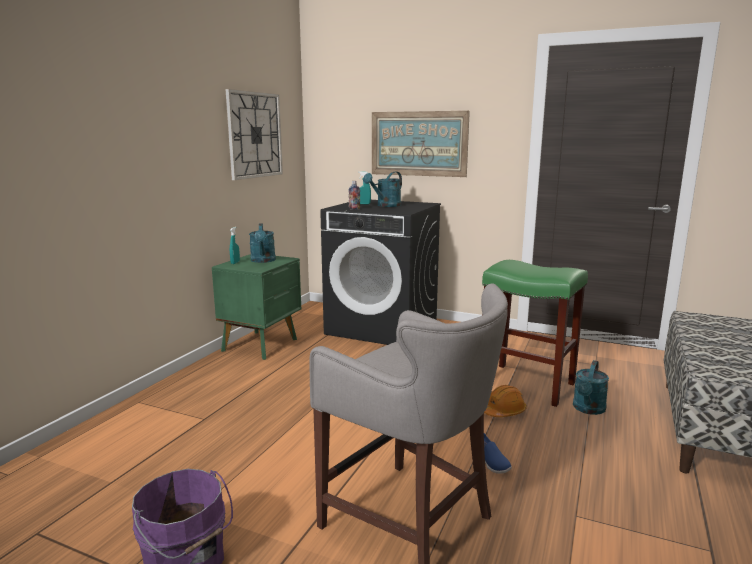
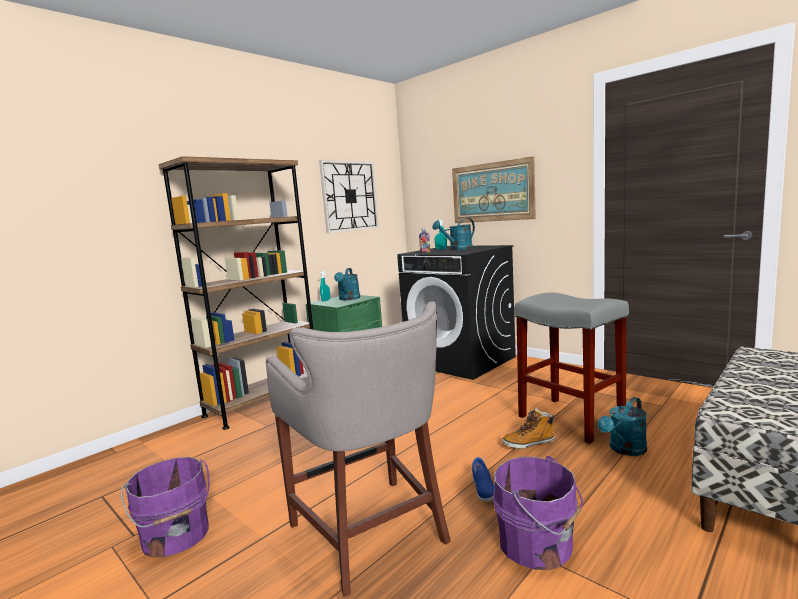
camera: 20 degrees right, 5 degrees down
(178, 391) = (264, 403): none -> brown bookcase
(503, 411) = (529, 443): orange hard hat -> boot
(528, 384) = (572, 419): green stool -> grey stool
(568, 506) = (538, 545): none -> purple bucket

